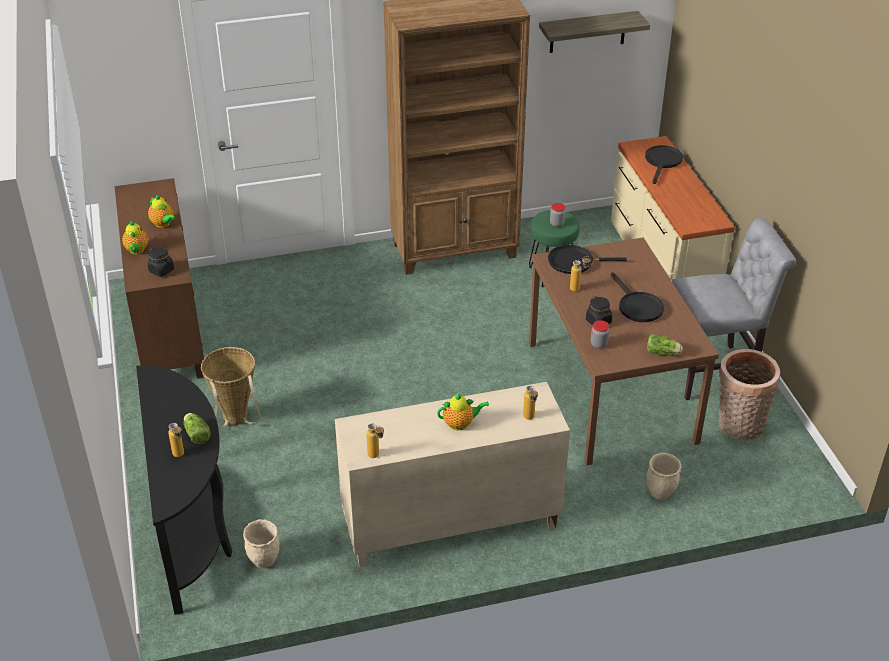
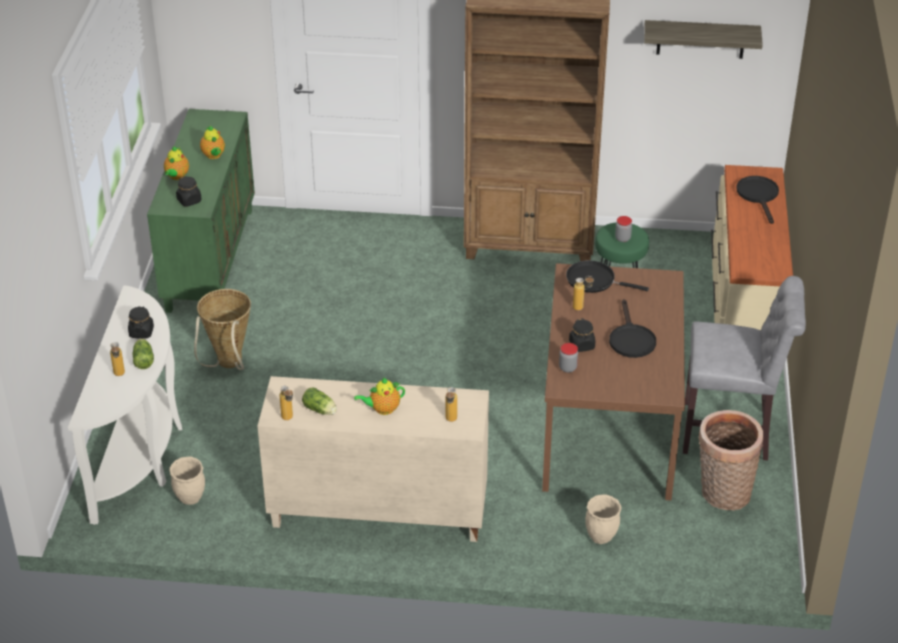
camera: 20 degrees right, 0 degrees up
(167, 327) = (209, 259): brown cabinet -> green cabinet
(180, 407) = (141, 332): none -> black jar
(194, 530) = (142, 454): black console table -> white console table
(460, 424) = (382, 409): teapot -> teapot turned 150 degrees clockwise
(662, 162) = (759, 196): black frying pan -> black frying pan turned 45 degrees counterclockwise
(663, 353) = (628, 392): lettuce -> lettuce (320, 410)

